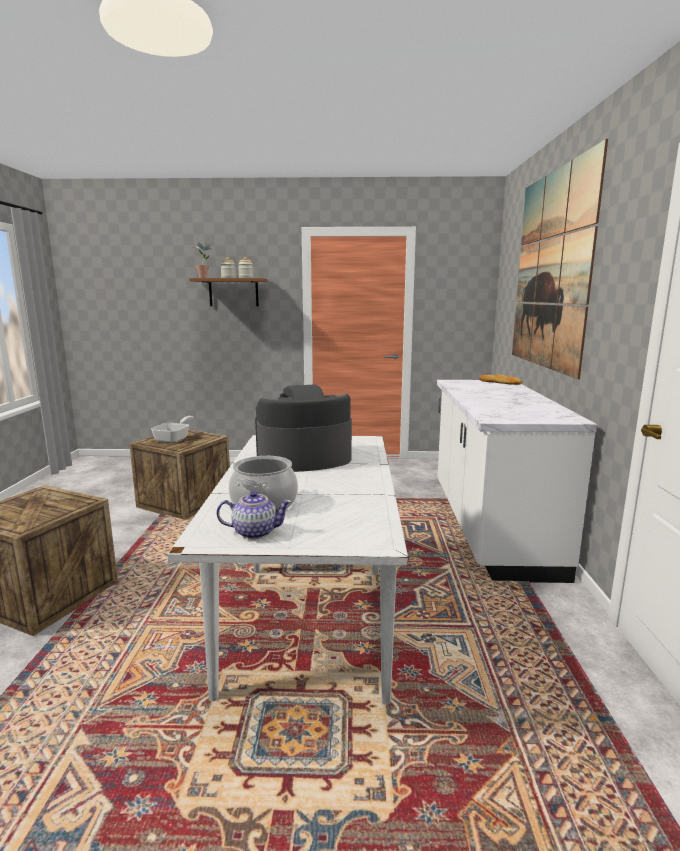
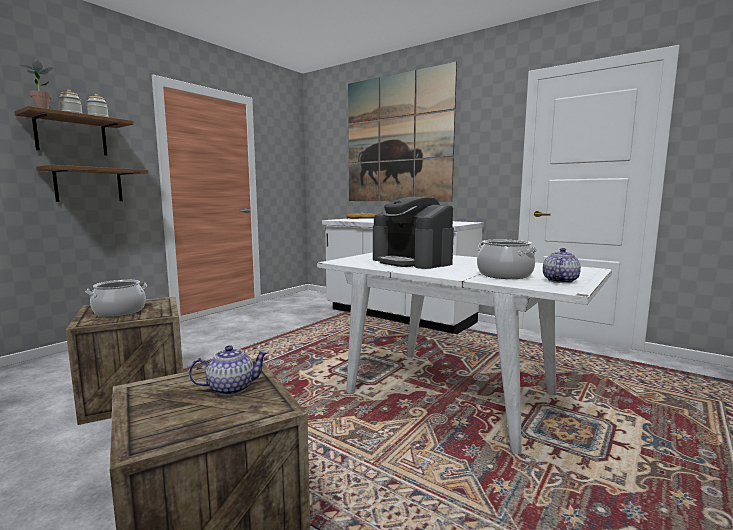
camera: 55 degrees left, 5 degrees down
(48, 509) = (230, 388): none -> teapot
(174, 439) = (120, 311): frying pan -> cooking pot
(244, 331) = (89, 185): none -> brown shelf
(303, 458) = (412, 261): coffee machine -> coffee machine turned 60 degrees counterclockwise

